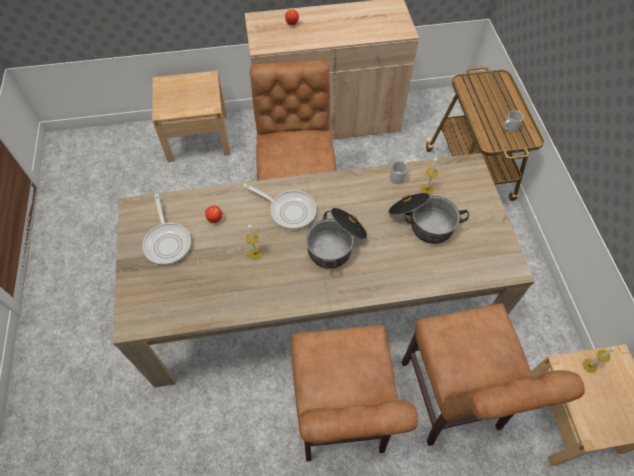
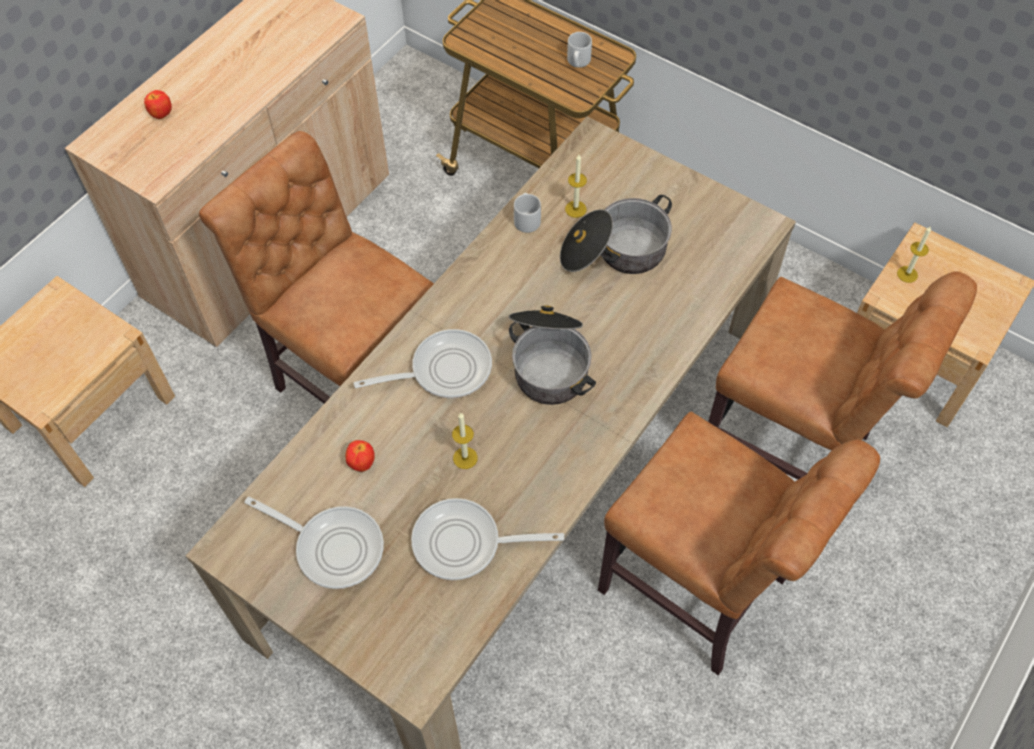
camera: 45 degrees left, 0 degrees up
(213, 287) = (464, 543): none -> frying pan

